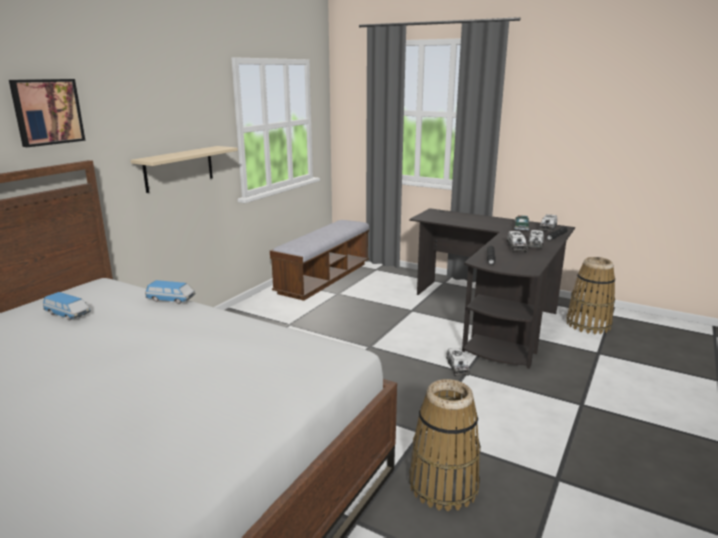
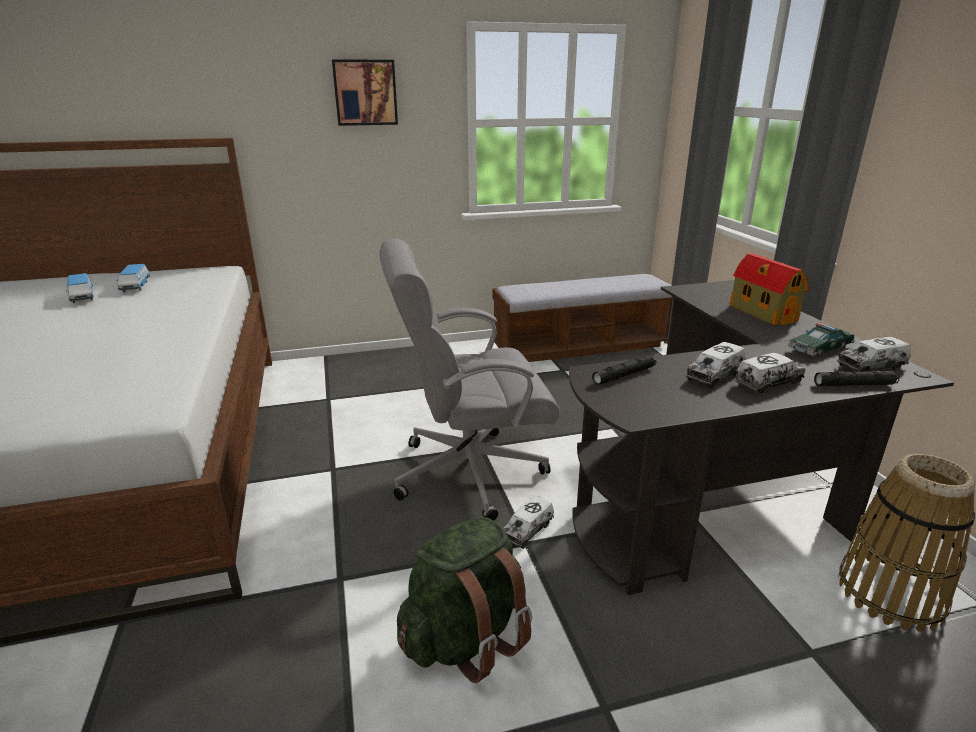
camera: 45 degrees right, 5 degrees up
(47, 112) = (189, 81): picture -> picture (365, 92)
(171, 300) = (209, 299): toy car -> toy car (82, 297)
(179, 168) = (364, 162): beige shelf -> none
(387, 359) = (470, 471): none -> grey office chair
(443, 485) = (241, 655): basket -> none
(473, 219) = (761, 312): none -> toy house
(509, 416) = (466, 638): none -> green backpack

